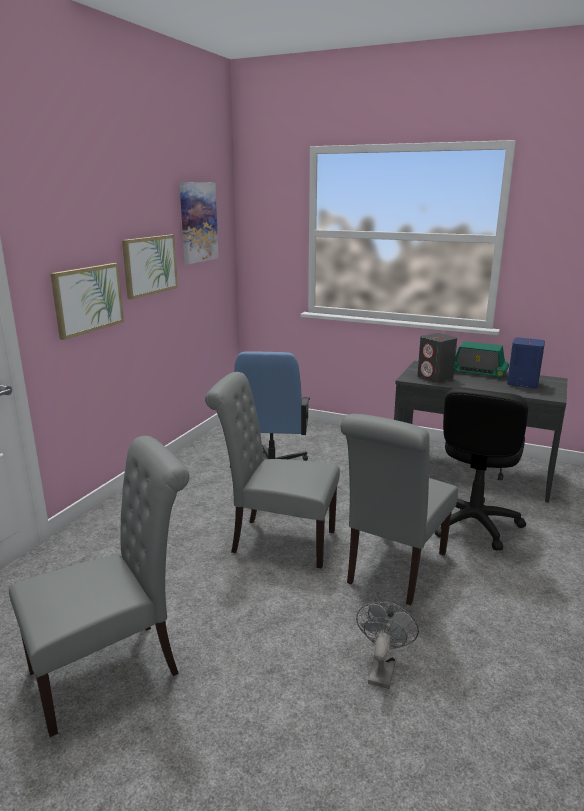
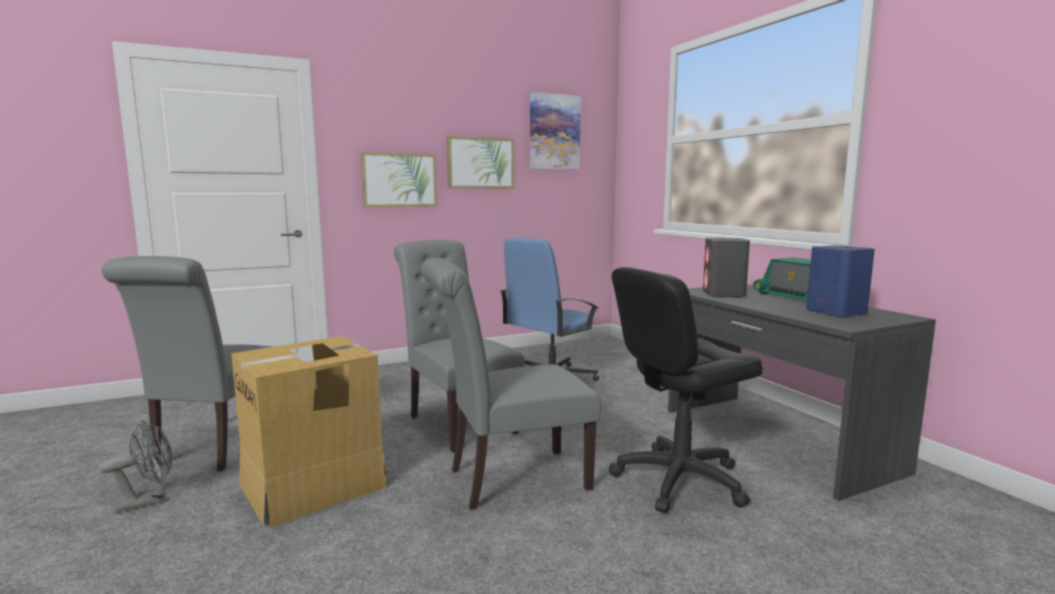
camera: 40 degrees right, 10 degrees down
(114, 669) = (217, 448): grey chair -> grey chair turned 90 degrees clockwise
(278, 649) = (314, 485): none -> cardboard box
(382, 668) = (351, 537): grey fan -> grey fan (148, 501)

